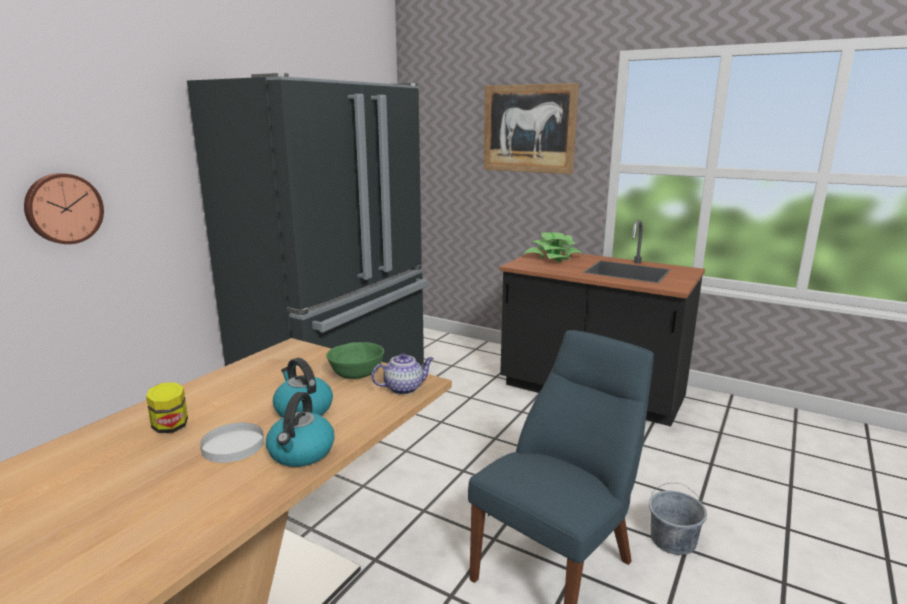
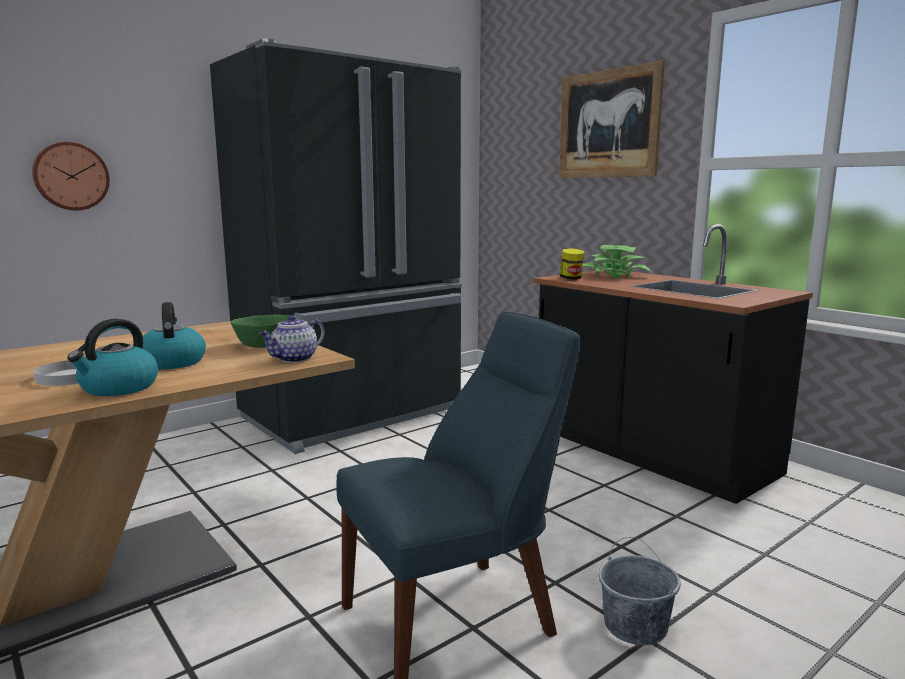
camera: 20 degrees right, 5 degrees down
(170, 427) = (45, 360): jar -> jar (571, 279)
(404, 388) = (294, 359): teapot -> teapot turned 135 degrees clockwise

